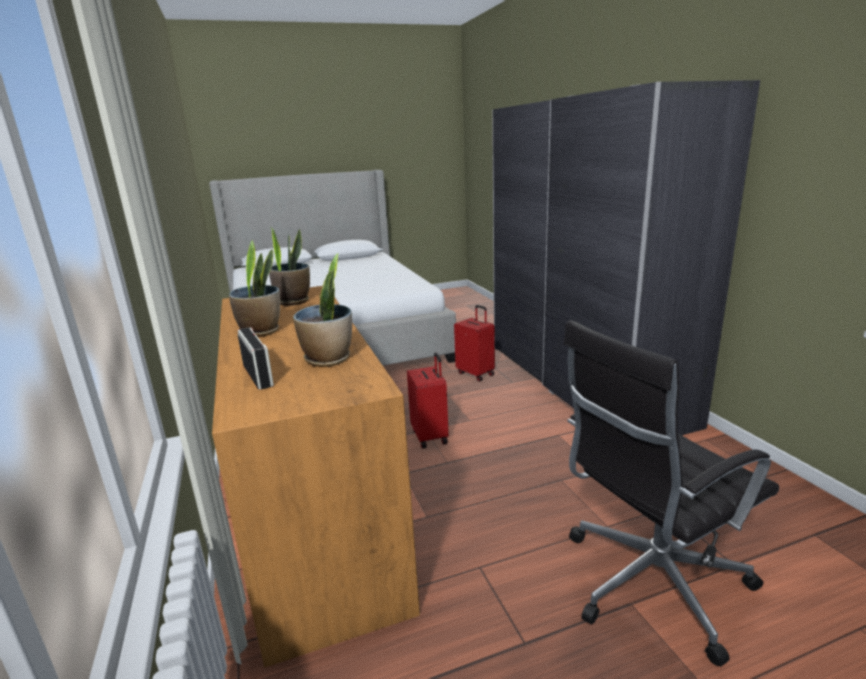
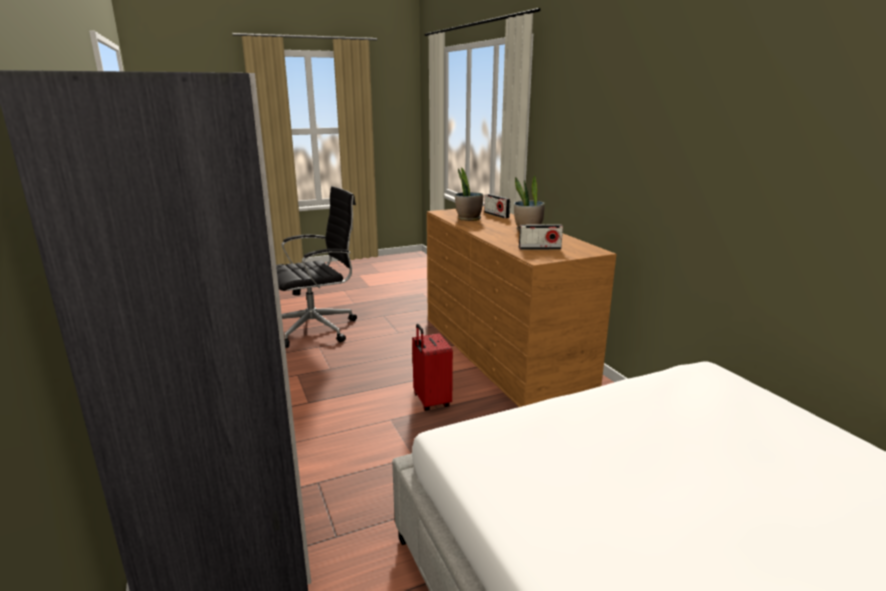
camera: 175 degrees right, 0 degrees up
(293, 301) = (539, 248): potted plant -> radio
(476, 374) = (367, 504): red suitcase -> none

